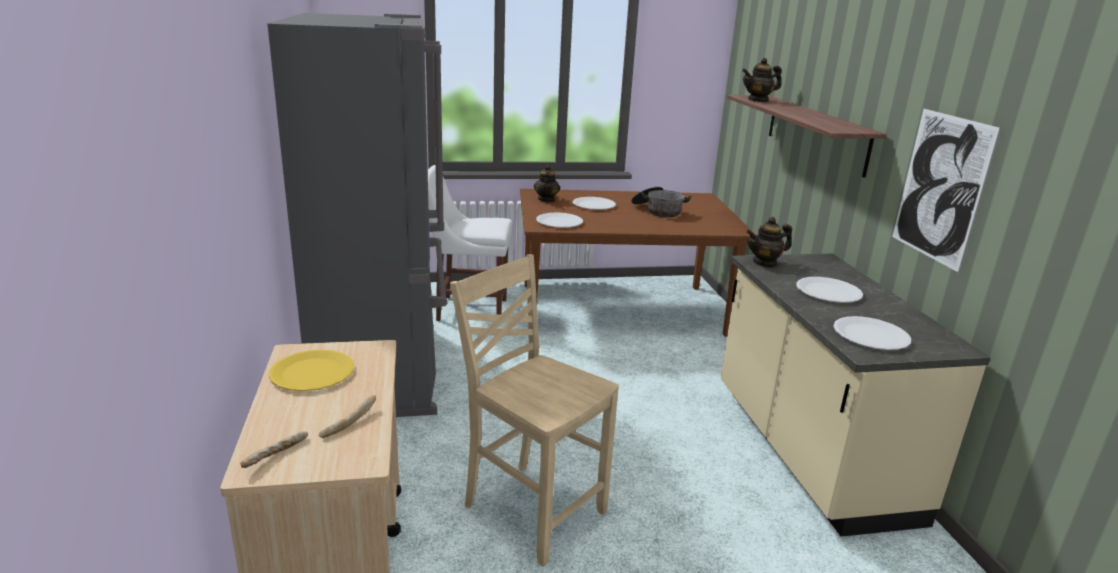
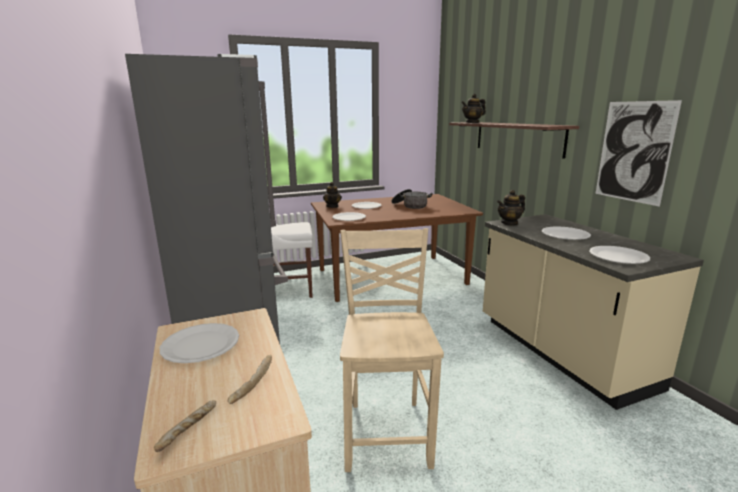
camera: 10 degrees left, 5 degrees down
(312, 372) = (201, 344): yellow plate -> white plate
(532, 509) = (387, 432): beige chair -> beige chair turned 60 degrees clockwise

